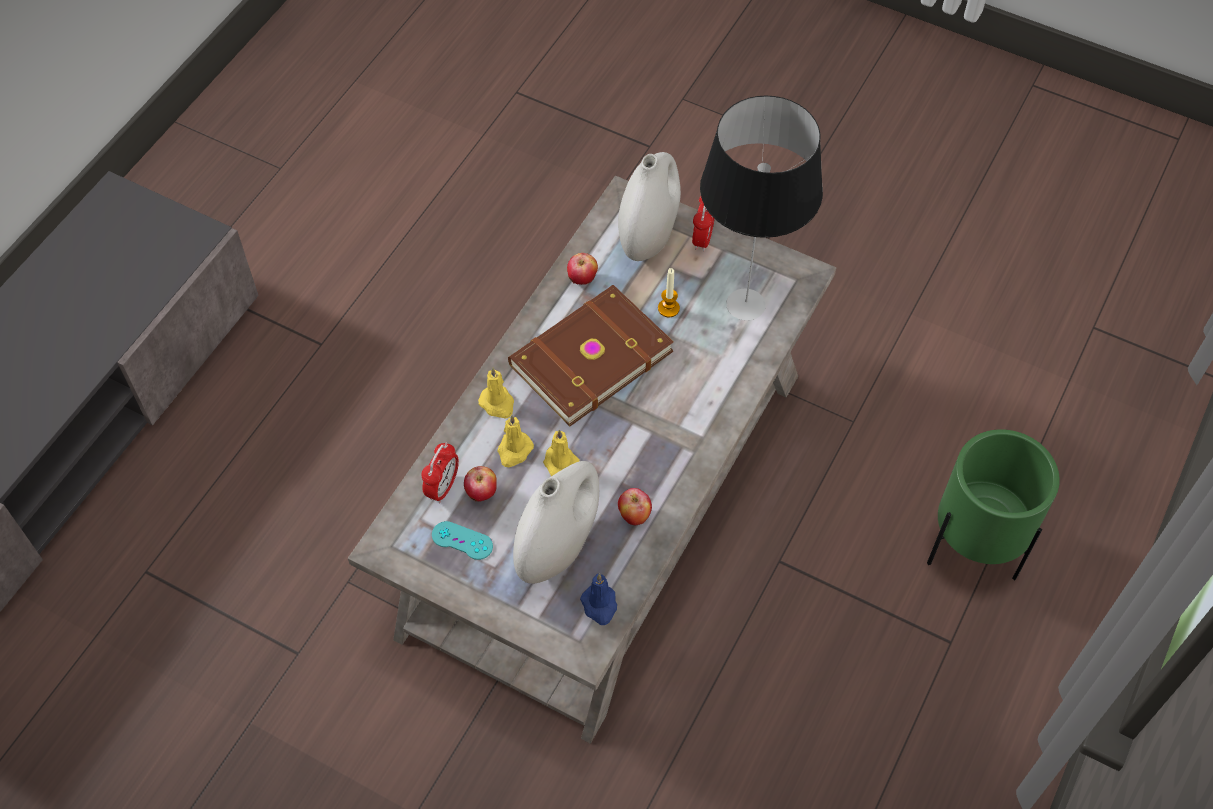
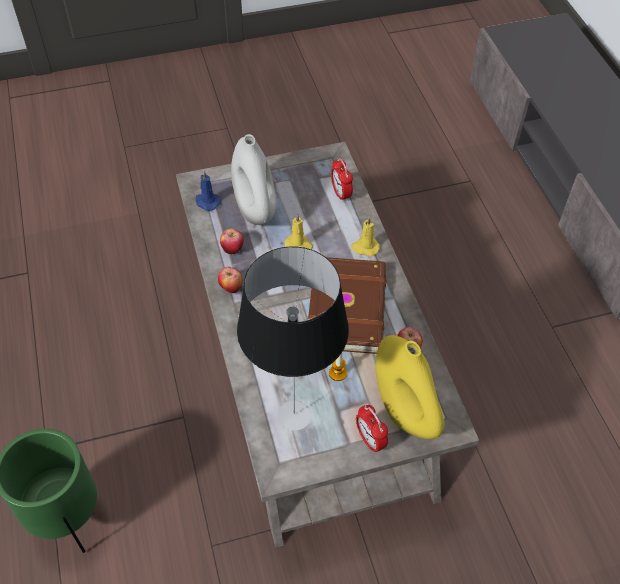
camera: 135 degrees right, 5 degrees down
(462, 540) = (303, 181): turquoise game controller -> none
(482, 493) = (319, 205): apple -> apple (231, 288)
(514, 451) = (328, 233): yellow candle -> none
(648, 236) = (405, 411): white vase -> yellow vase

